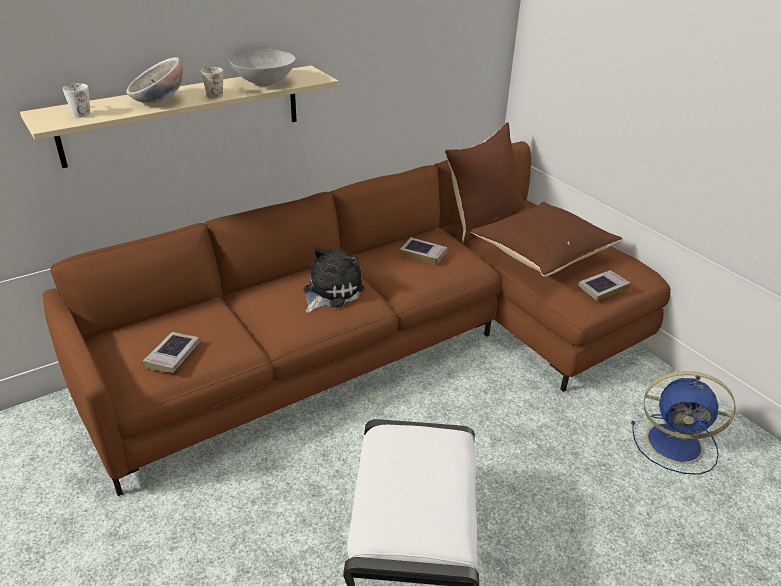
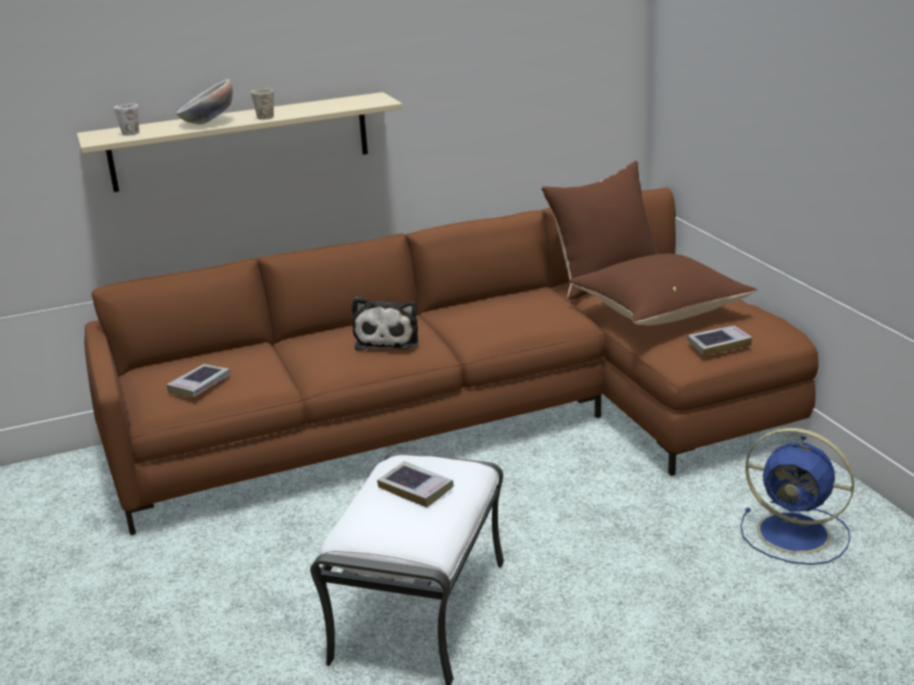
camera: 15 degrees right, 10 degrees down
(264, 83) = (322, 106): grey bowl -> none
(330, 292) = (388, 339): plush toy -> plush toy turned 135 degrees clockwise
(423, 253) = (512, 307): book -> book (415, 488)

